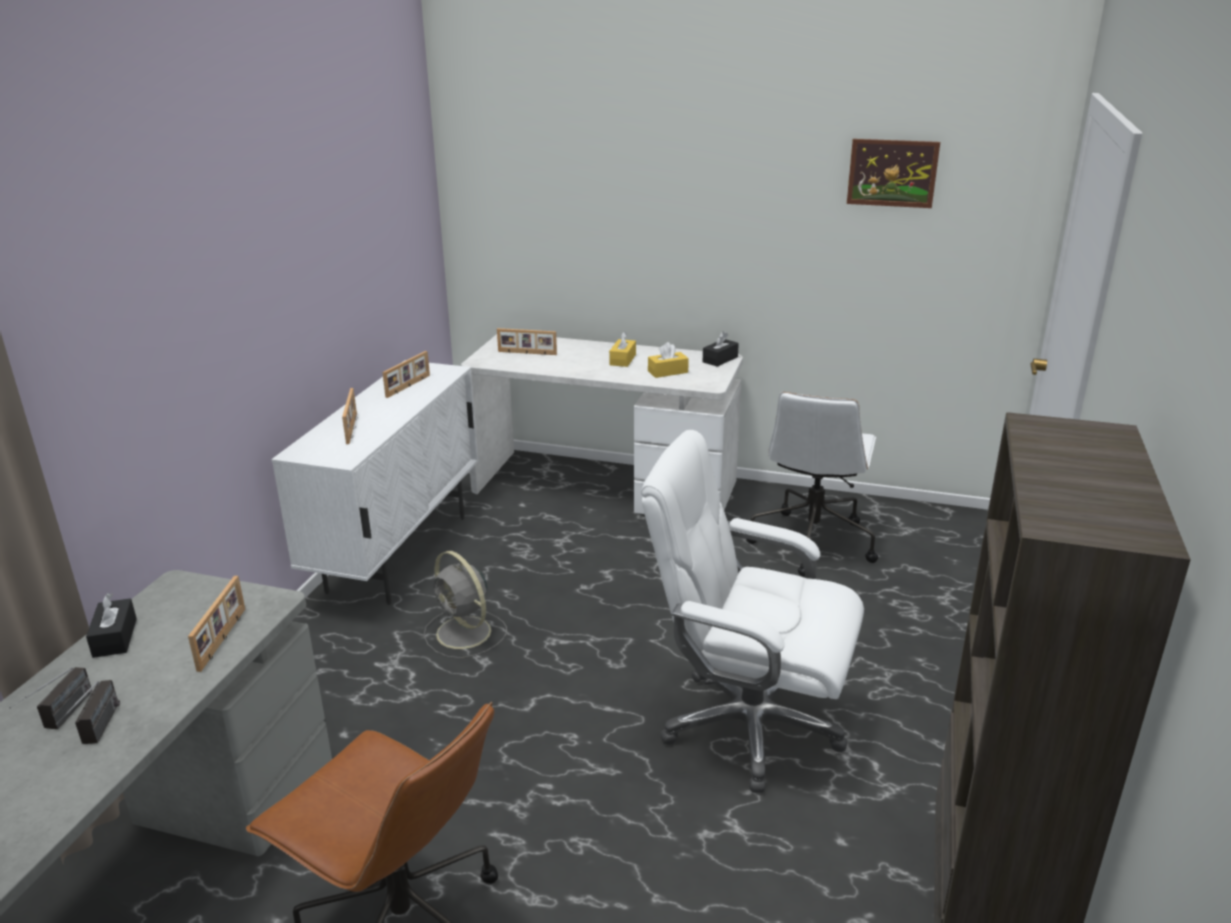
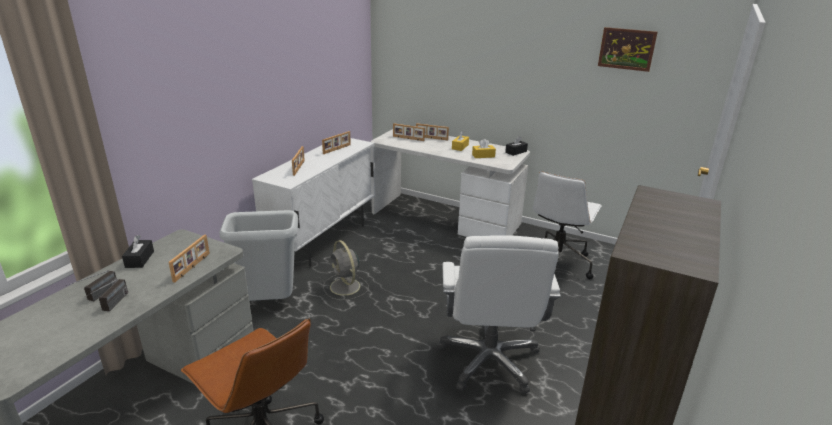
camera: 10 degrees right, 0 degrees up
(335, 682) = (270, 303): none -> grey trash can
(567, 348) = (431, 138): none -> picture frame
(748, 725) = (489, 361): white office chair -> white office chair turned 120 degrees counterclockwise

